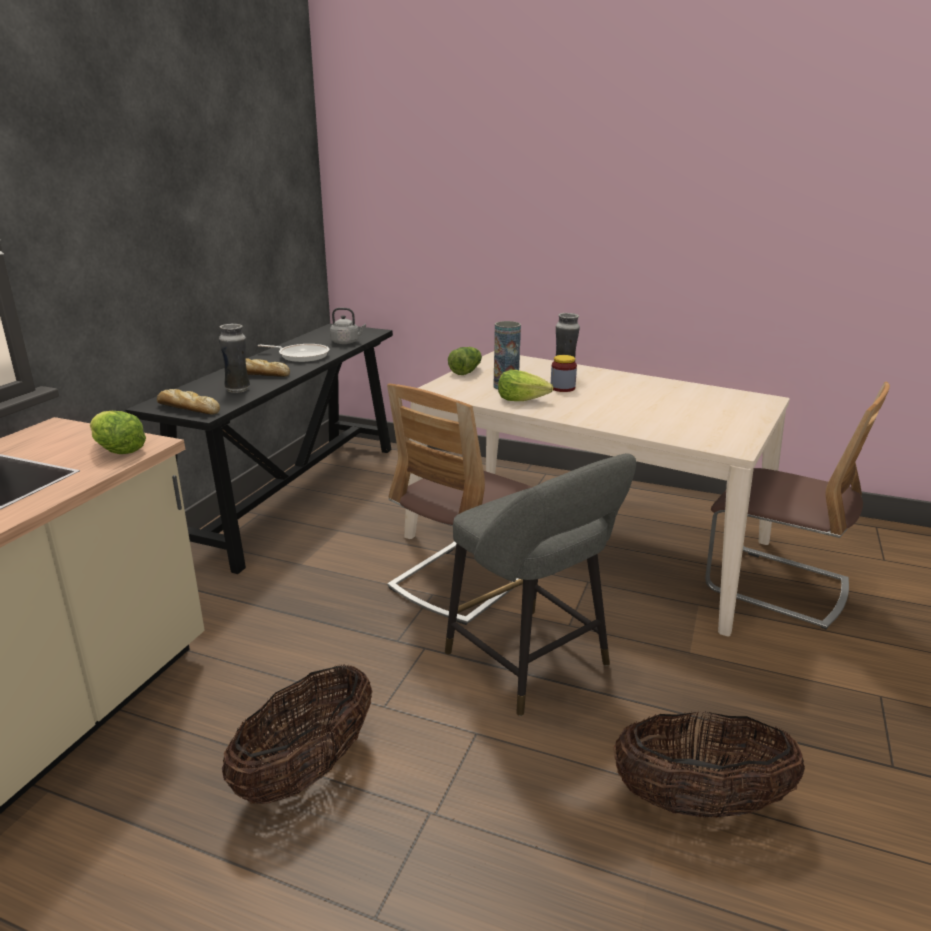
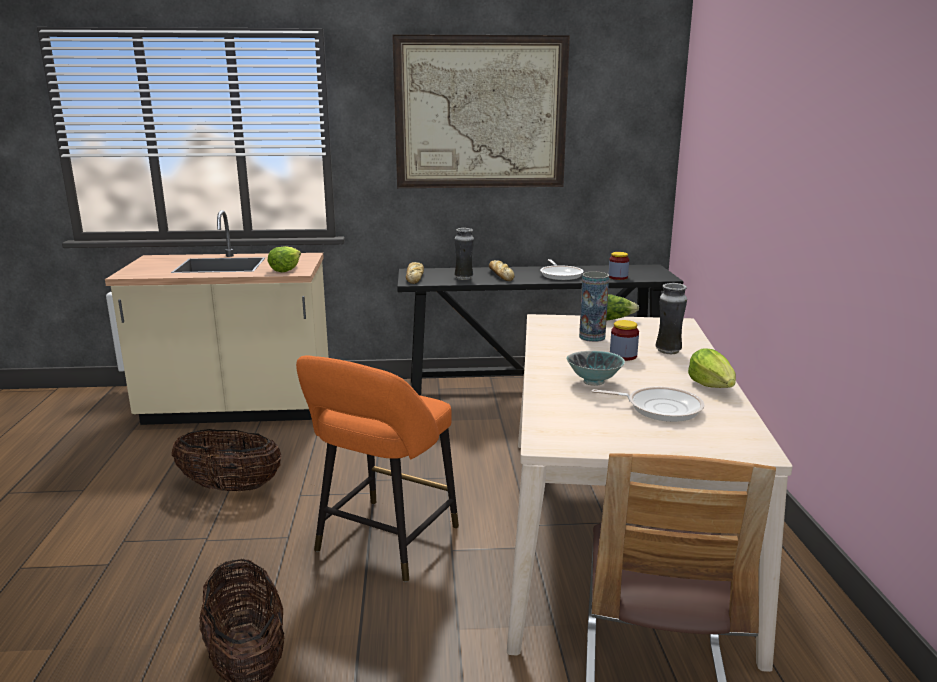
camera: 65 degrees right, 5 degrees down
(172, 168) = (481, 113): none -> picture
(346, 342) = (618, 277): grey kettle -> jar
(462, 580) = (477, 485): chair -> none
(522, 400) = (564, 347): lettuce -> lettuce (712, 386)
(533, 664) = (383, 543): grey stool -> orange stool
(616, 409) = (594, 382): none -> bowl
(681, 403) = (659, 408): none -> frying pan

